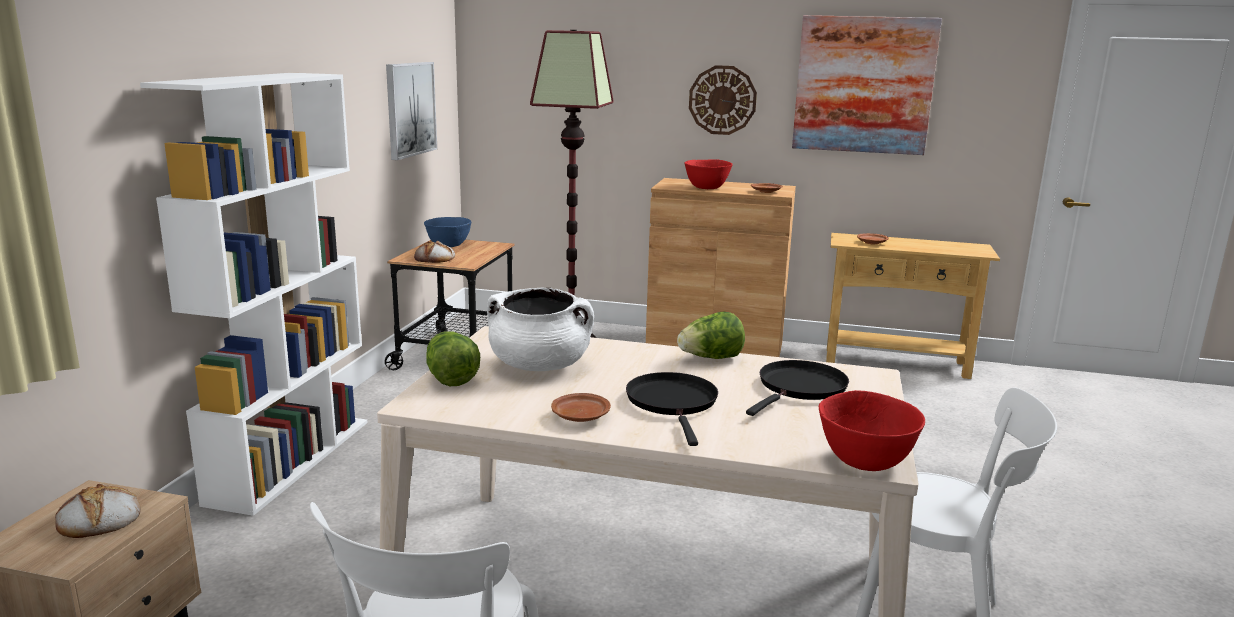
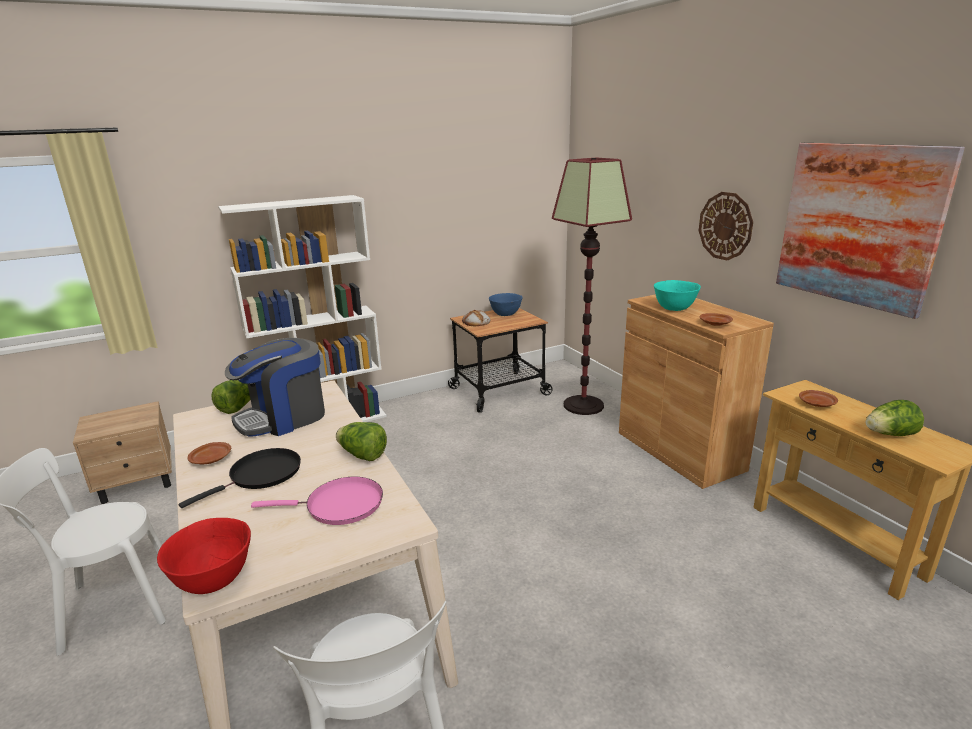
camera: 50 degrees right, 5 degrees up
(98, 519) = (125, 420): bread -> none
(410, 109) = (496, 214): picture -> none
(540, 366) = (283, 418): white cooking pot -> coffee machine
(707, 188) = (675, 308): red bowl -> turquoise bowl
(800, 388) = (339, 505): black frying pan -> pink frying pan
(939, 248) = (889, 434): none -> lettuce

